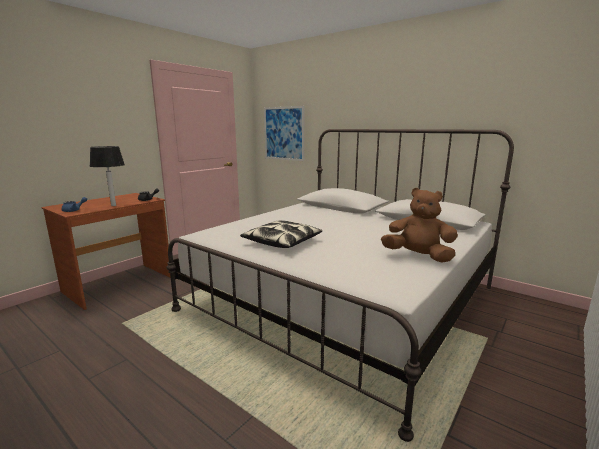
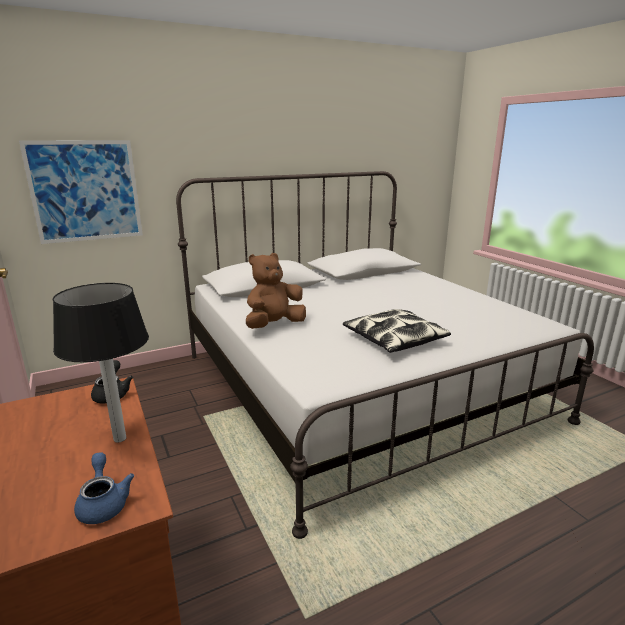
camera: 65 degrees left, 5 degrees up
(418, 256) = (469, 299): brown plush toy -> brown plush toy (274, 325)

